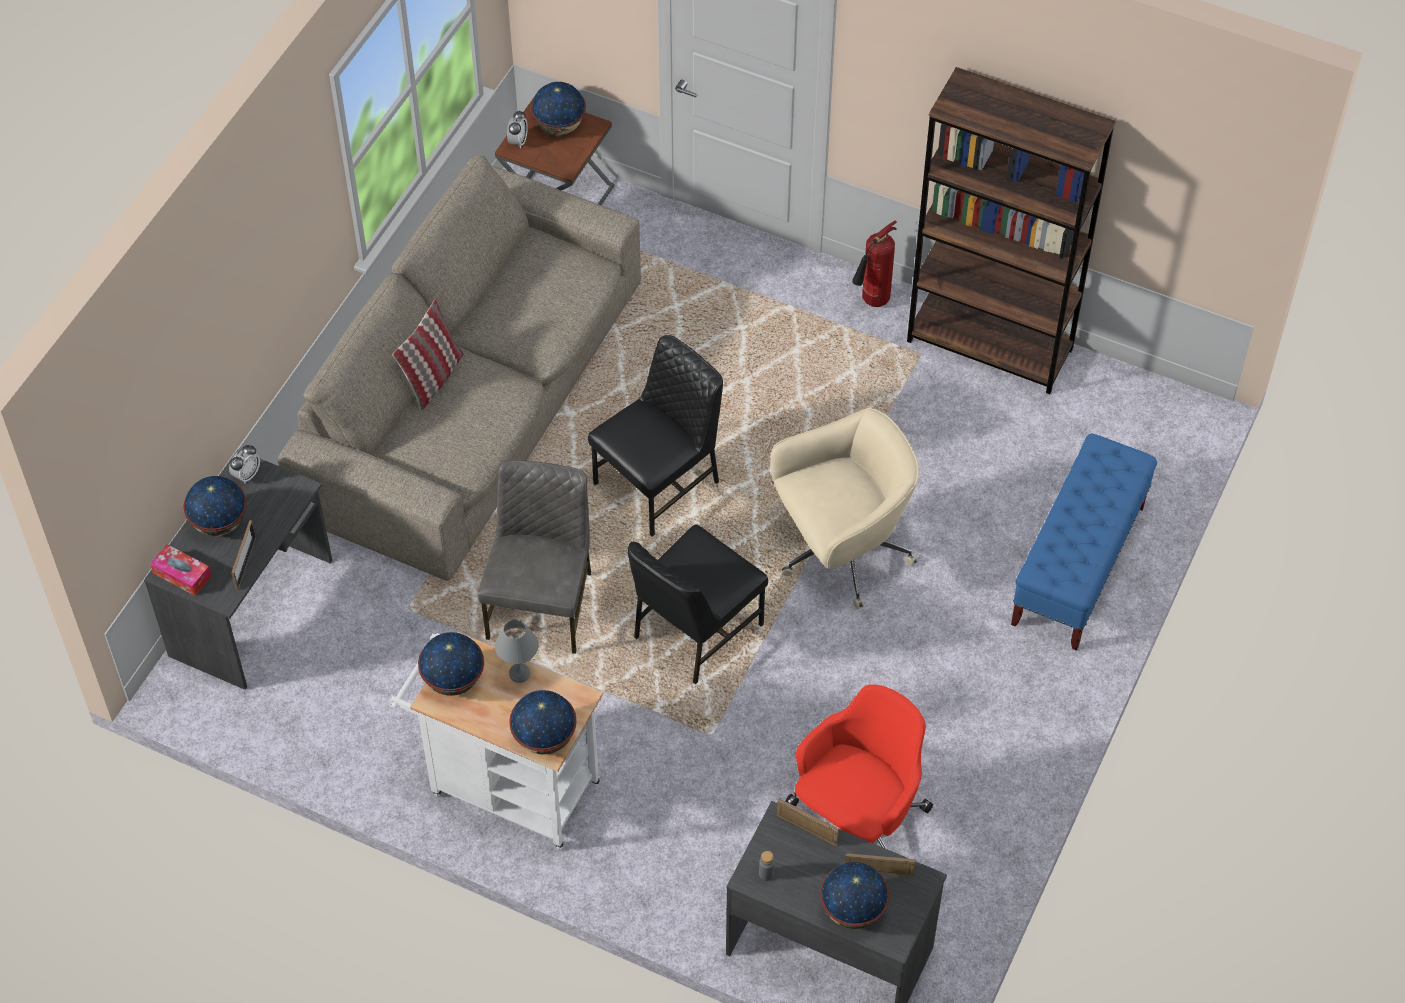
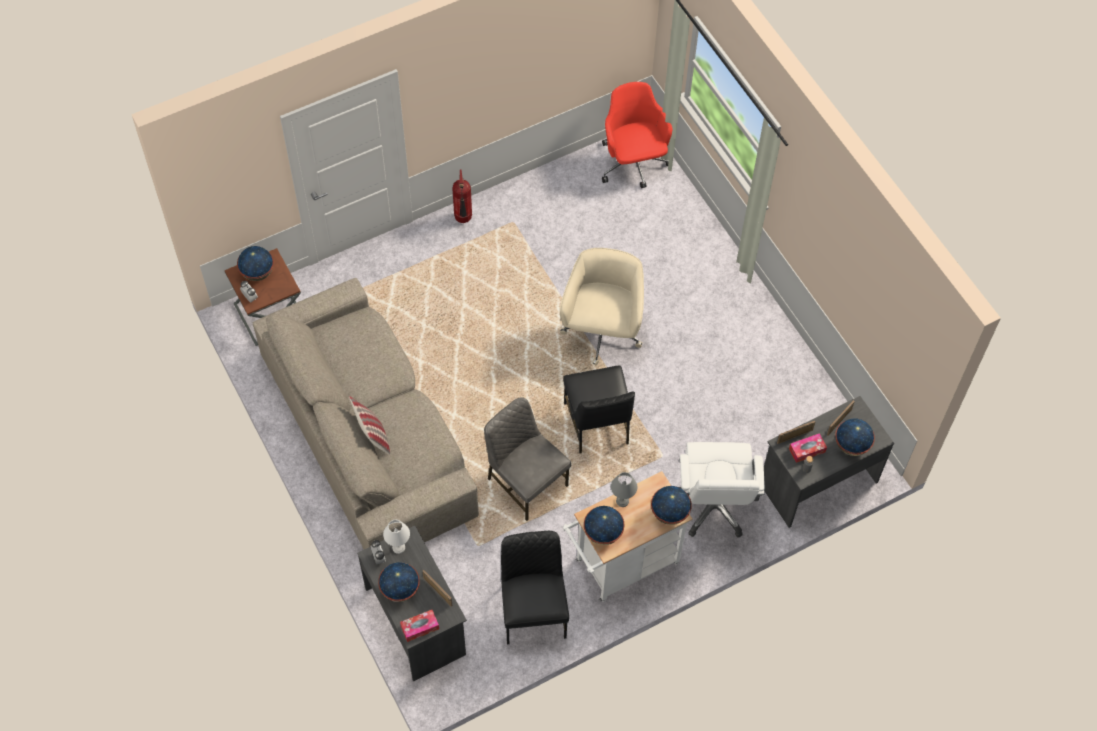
camera: 55 degrees left, 5 degrees up
(276, 486) = (398, 548): none -> white table lamp
(660, 483) = (495, 383): black chair -> black chair (533, 610)
(685, 842) = (714, 506): none -> white office chair
(797, 857) = (807, 450): none -> tissue box
(857, 821) = (758, 425): red office chair -> red office chair (633, 163)
(990, 345) = (533, 190): brown bookcase -> none
(1078, 566) = (689, 243): blue bench -> none

